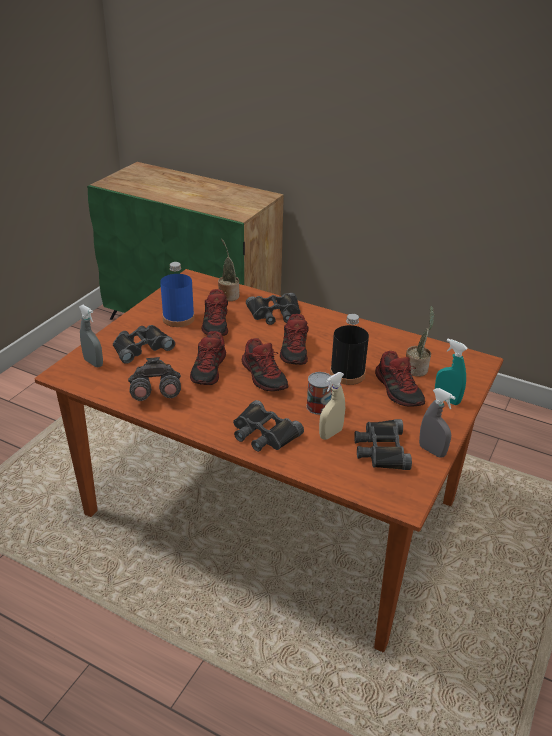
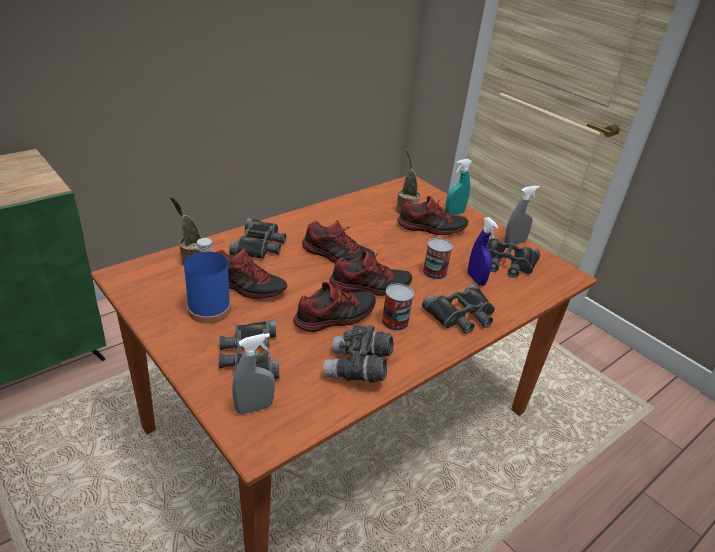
camera: 70 degrees left, 0 degrees up
(209, 369) = (334, 317): shoe -> shoe turned 60 degrees counterclockwise
(225, 399) = (395, 322): none -> can
(330, 434) = (476, 279): beige spray bottle -> blue spray bottle
(347, 374) = (393, 242): black bottle -> none

